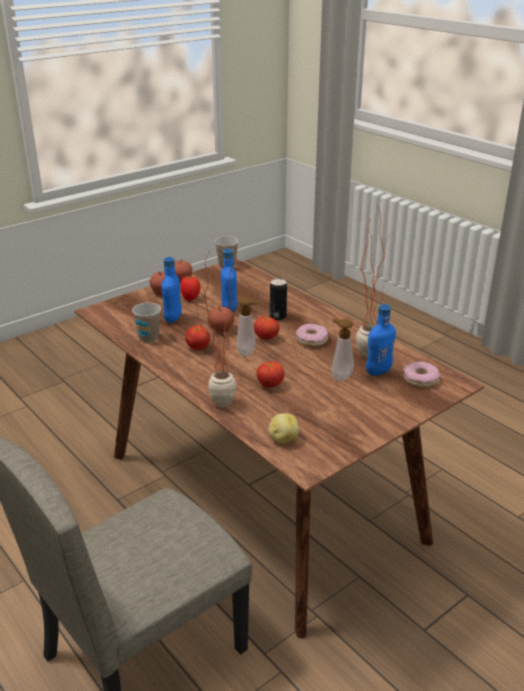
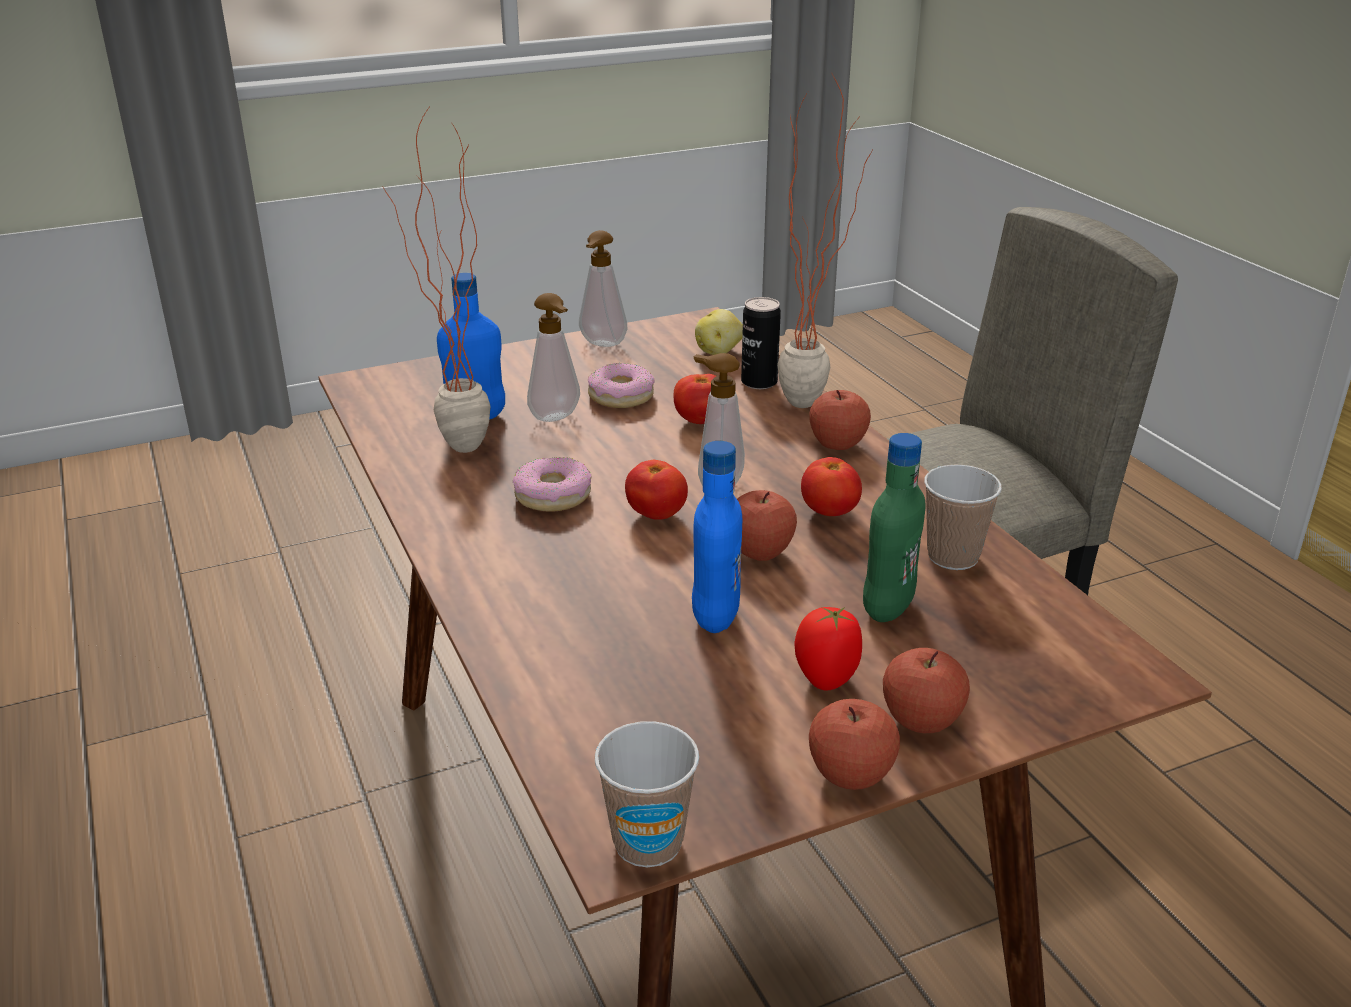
camera: 165 degrees left, 0 degrees up
(173, 318) = (887, 607): blue bottle -> green bottle
(199, 381) = (837, 444): none -> apple
(278, 316) = (592, 570): can -> can (759, 382)
(356, 433) = (601, 345): none -> soap dispenser
(421, 379) = (414, 396): donut -> donut (621, 396)

